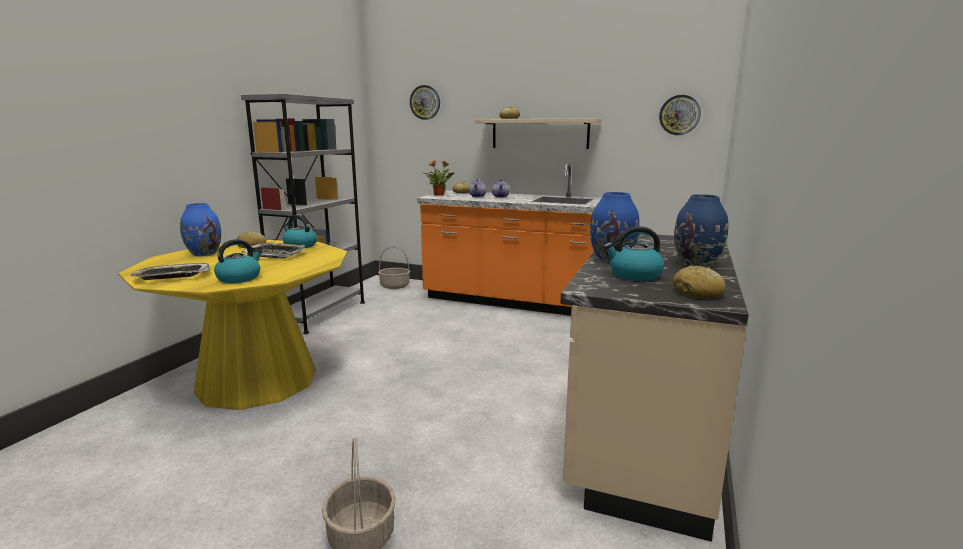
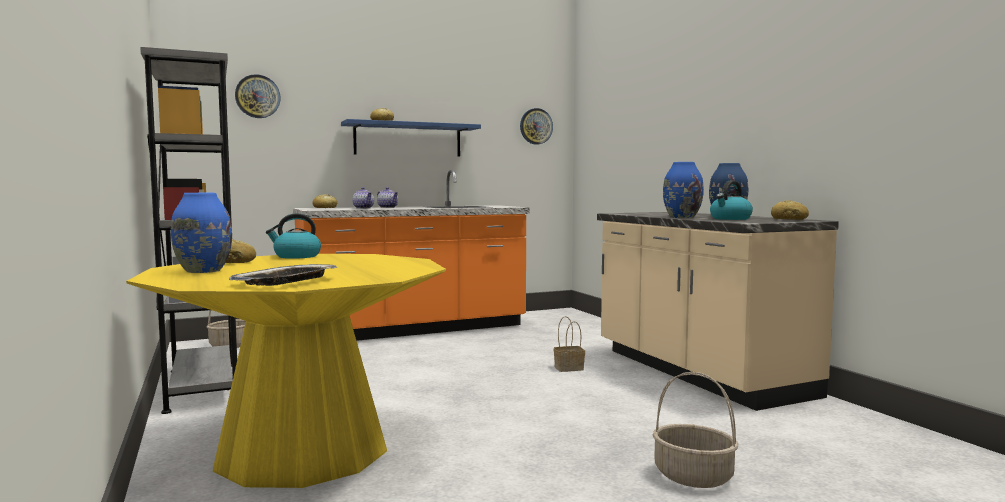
camera: 45 degrees left, 10 degrees down
(239, 278) = (380, 273): kettle -> none
(275, 254) = (309, 262): tray -> none
(439, 195) = (313, 209): potted plant -> none
(539, 133) = (408, 140): beige shelf -> blue shelf
(539, 381) = (569, 368): none -> basket

